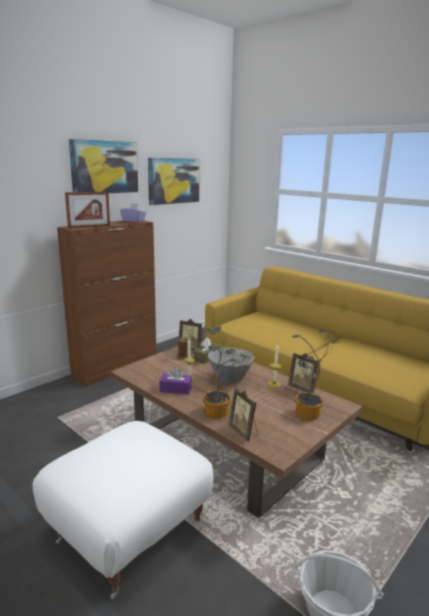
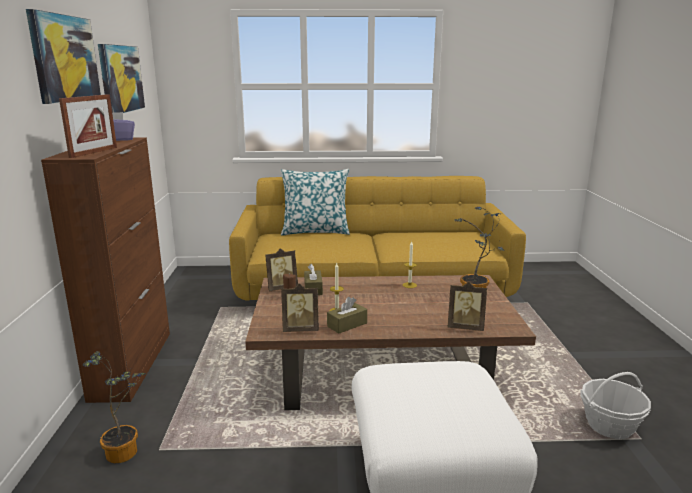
camera: 45 degrees left, 0 degrees up
(175, 389) = (347, 325): purple tissue box -> brown tissue box
(220, 412) = (419, 323): potted plant -> potted plant (126, 450)
(230, 379) = (371, 297): grey bowl -> none
(293, 320) = (315, 231): none -> pillow
(303, 389) = (435, 280): picture frame -> picture frame (300, 329)

